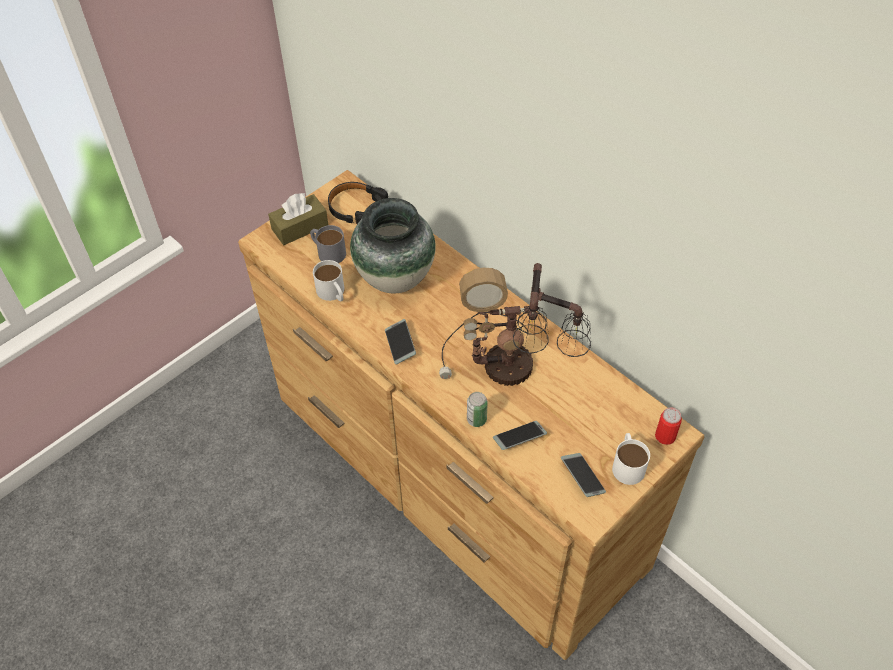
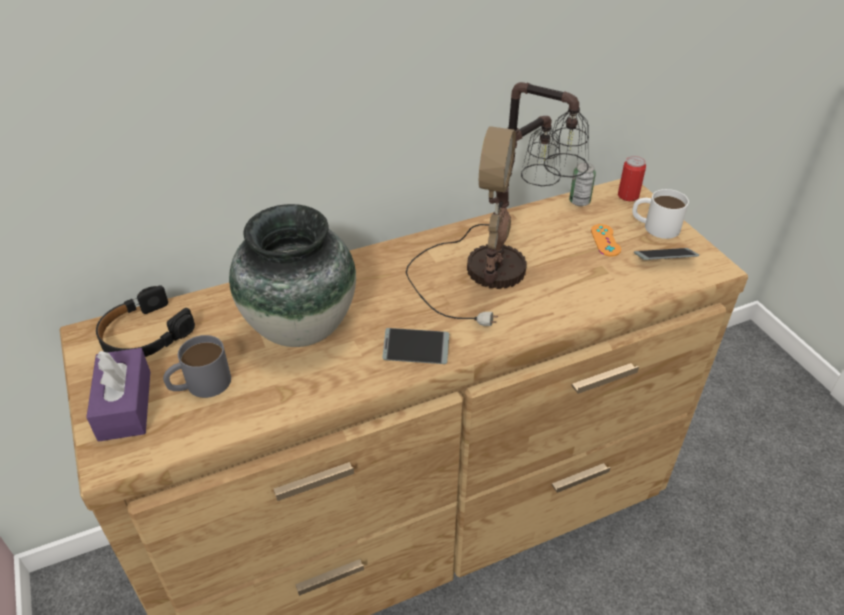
camera: 70 degrees left, 10 degrees down
(300, 227) = (125, 405): brown tissue box -> purple tissue box
(333, 293) = (283, 397): white mug -> none
(476, 419) = (562, 314): can -> can (579, 201)
(519, 438) = (600, 288): phone -> none
(586, 430) = (605, 240): none -> orange game controller

